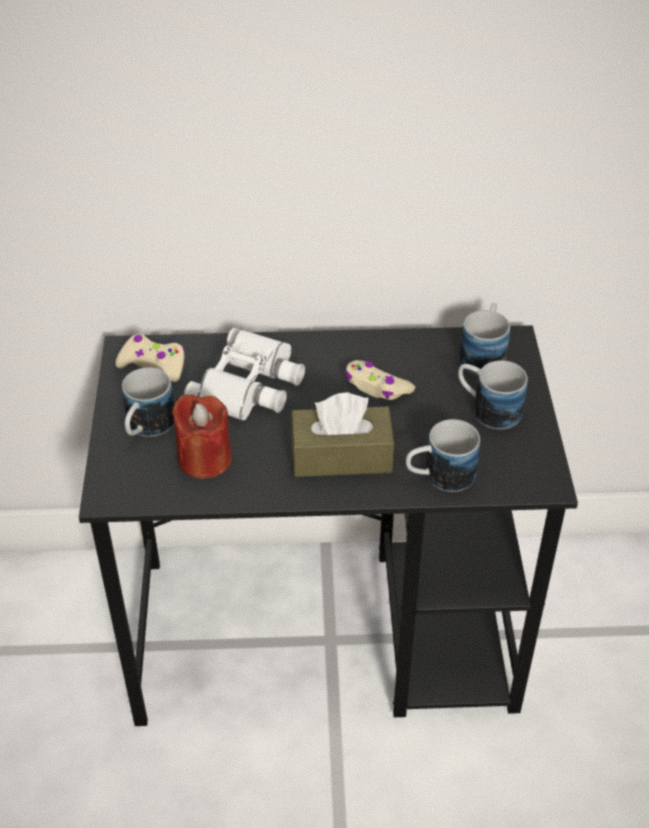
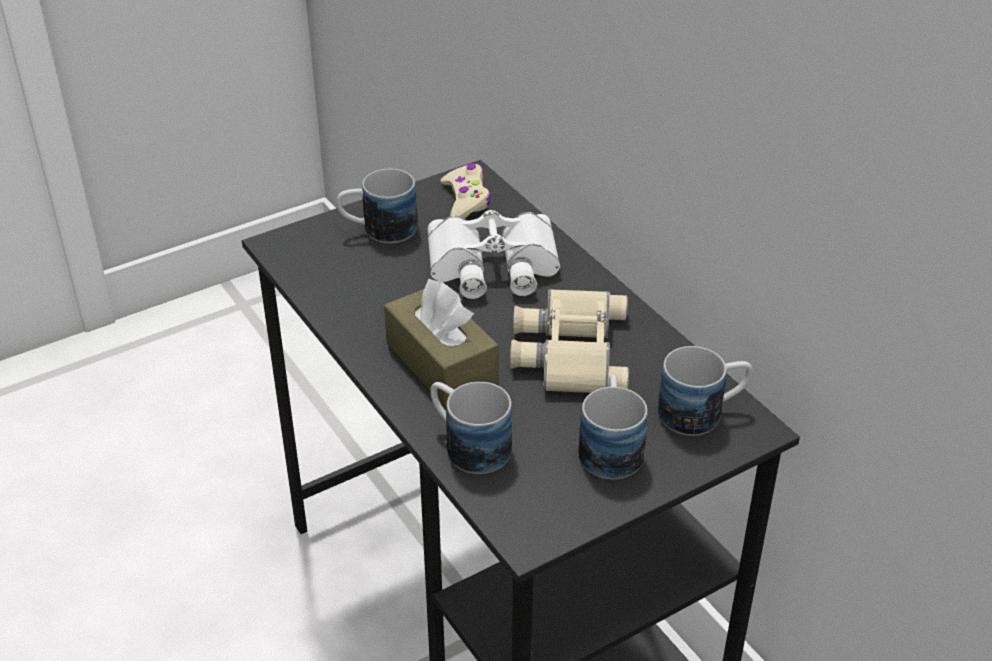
camera: 60 degrees right, 5 degrees down
(204, 459) = (365, 279): red candle -> none
(377, 387) = (568, 350): beige game controller -> beige binoculars

